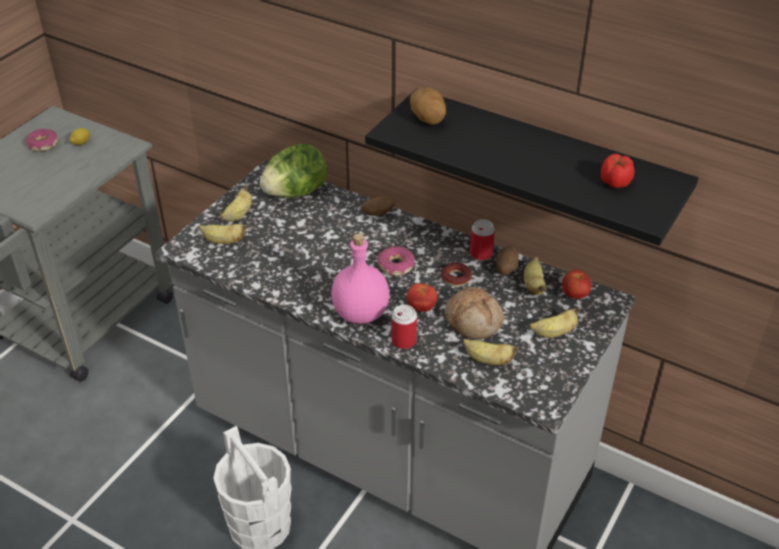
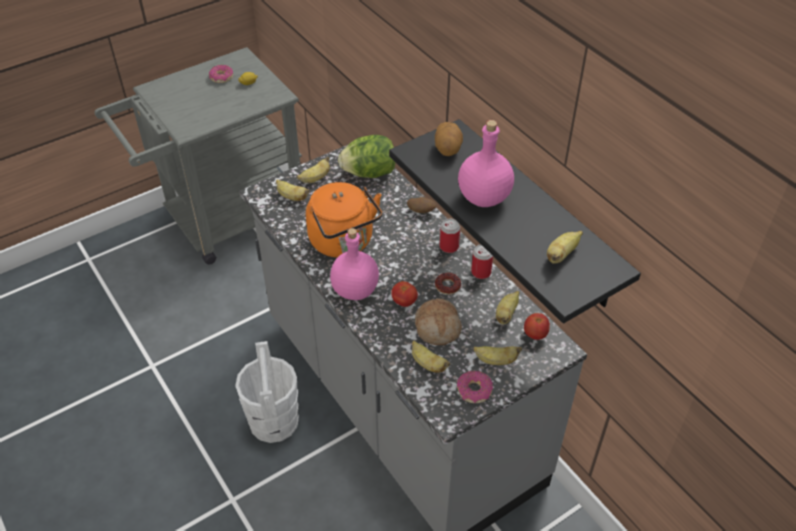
camera: 25 degrees right, 5 degrees up
(315, 269) = (344, 242): none -> orange kettle
(396, 266) = (406, 260): donut -> donut (474, 391)
(403, 341) = (373, 324): can -> can (449, 246)
(500, 154) = (484, 198): none -> pink bottle
(505, 268) = (493, 291): potato -> none
(615, 182) = (561, 254): tomato -> banana

